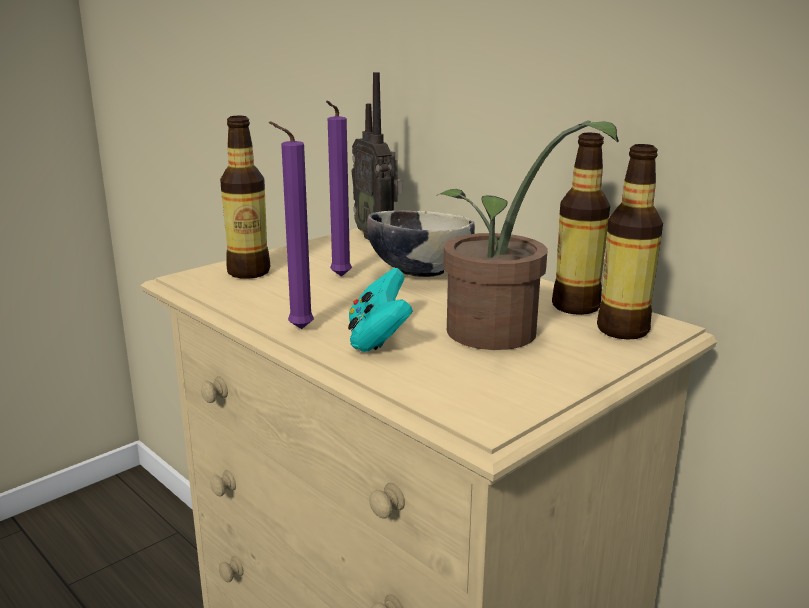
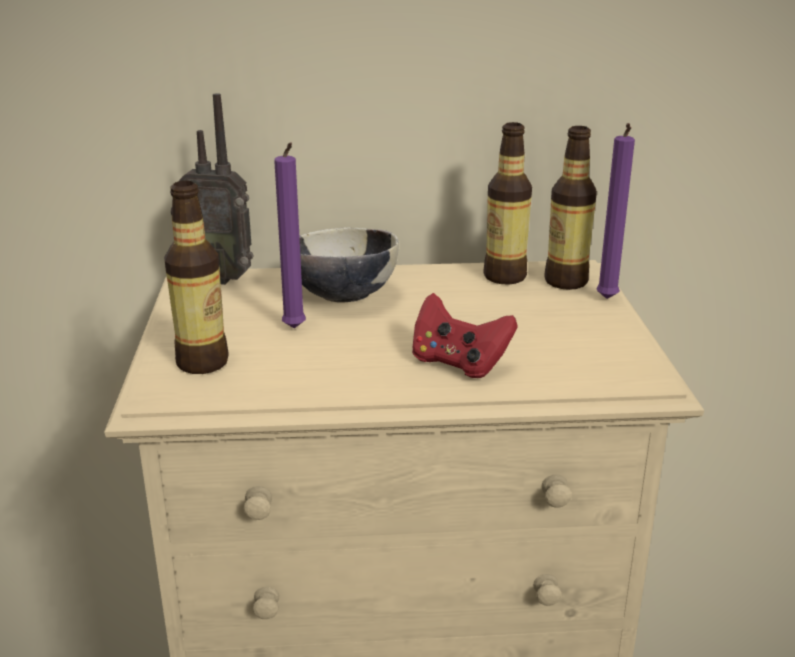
camera: 50 degrees left, 5 degrees up
(297, 330) = (389, 388): purple candle -> purple candle (606, 300)
(378, 338) = (458, 363): turquoise game controller -> red game controller
(497, 337) = (519, 322): potted plant -> none

